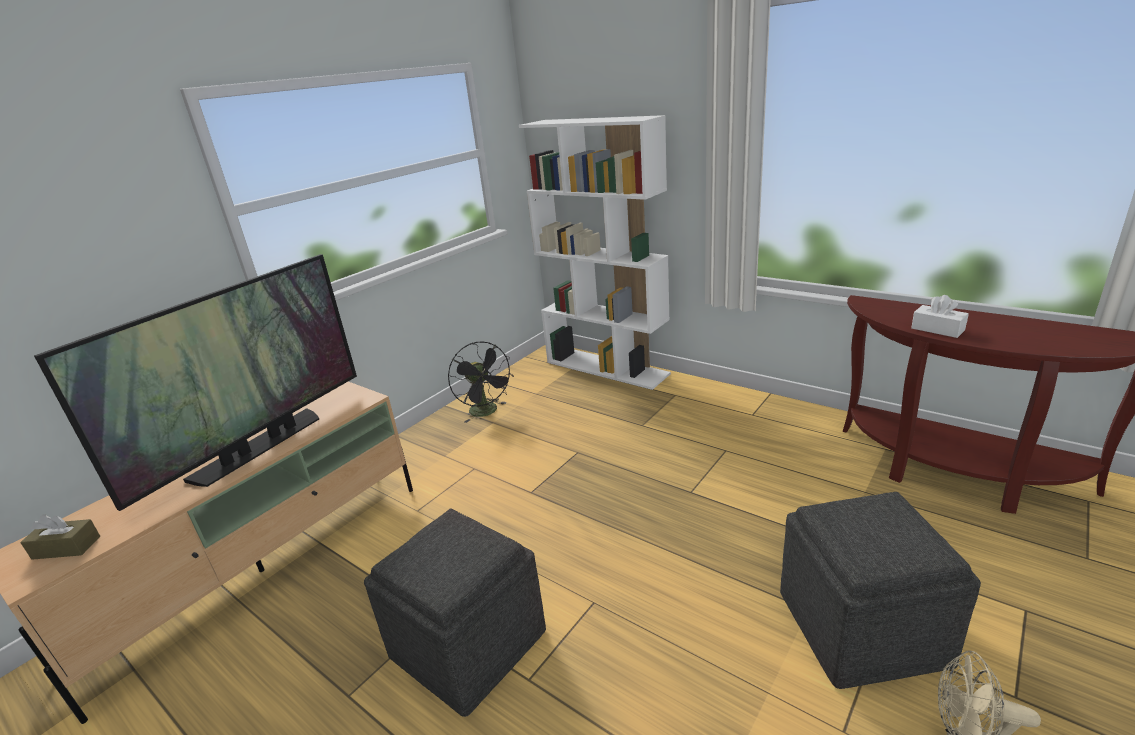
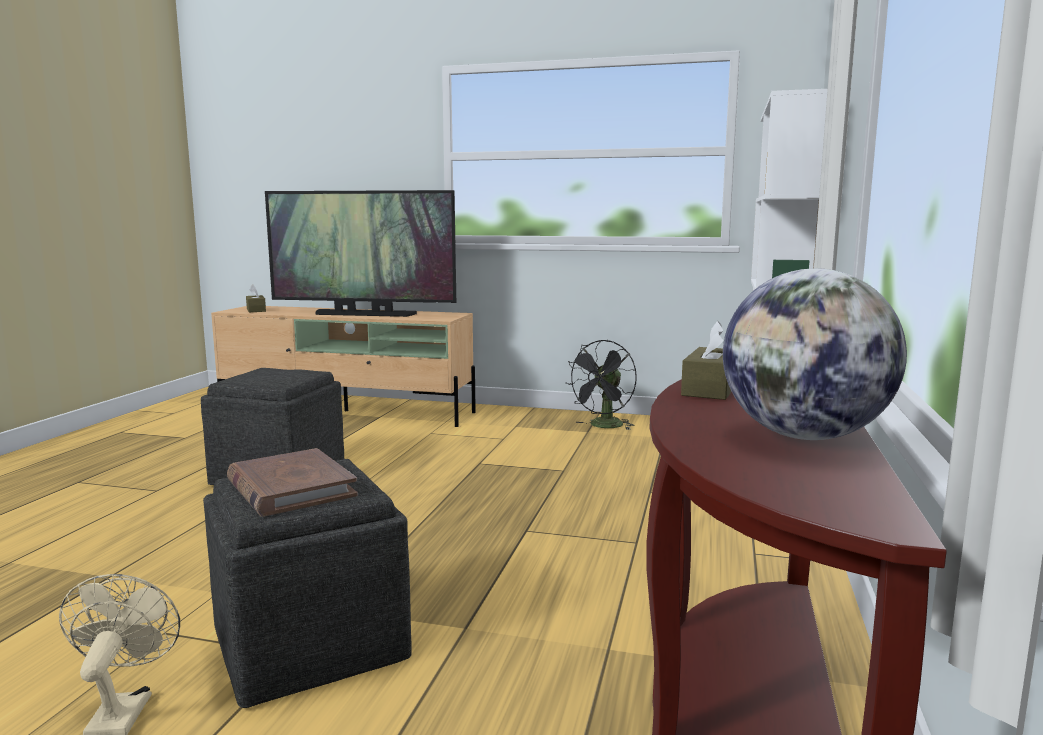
camera: 65 degrees right, 15 degrees down
(886, 536) = (290, 488): none -> brown book
(937, 329) = (710, 389): white tissue box -> brown tissue box
(1037, 328) = (805, 436): none -> globe

